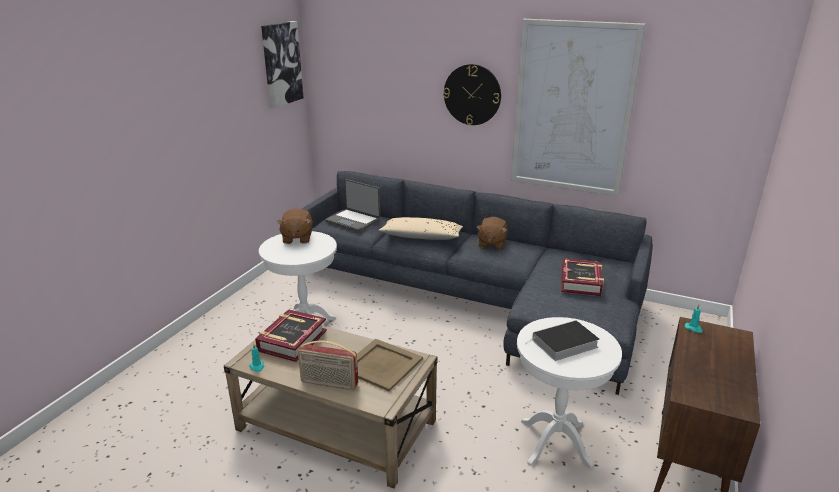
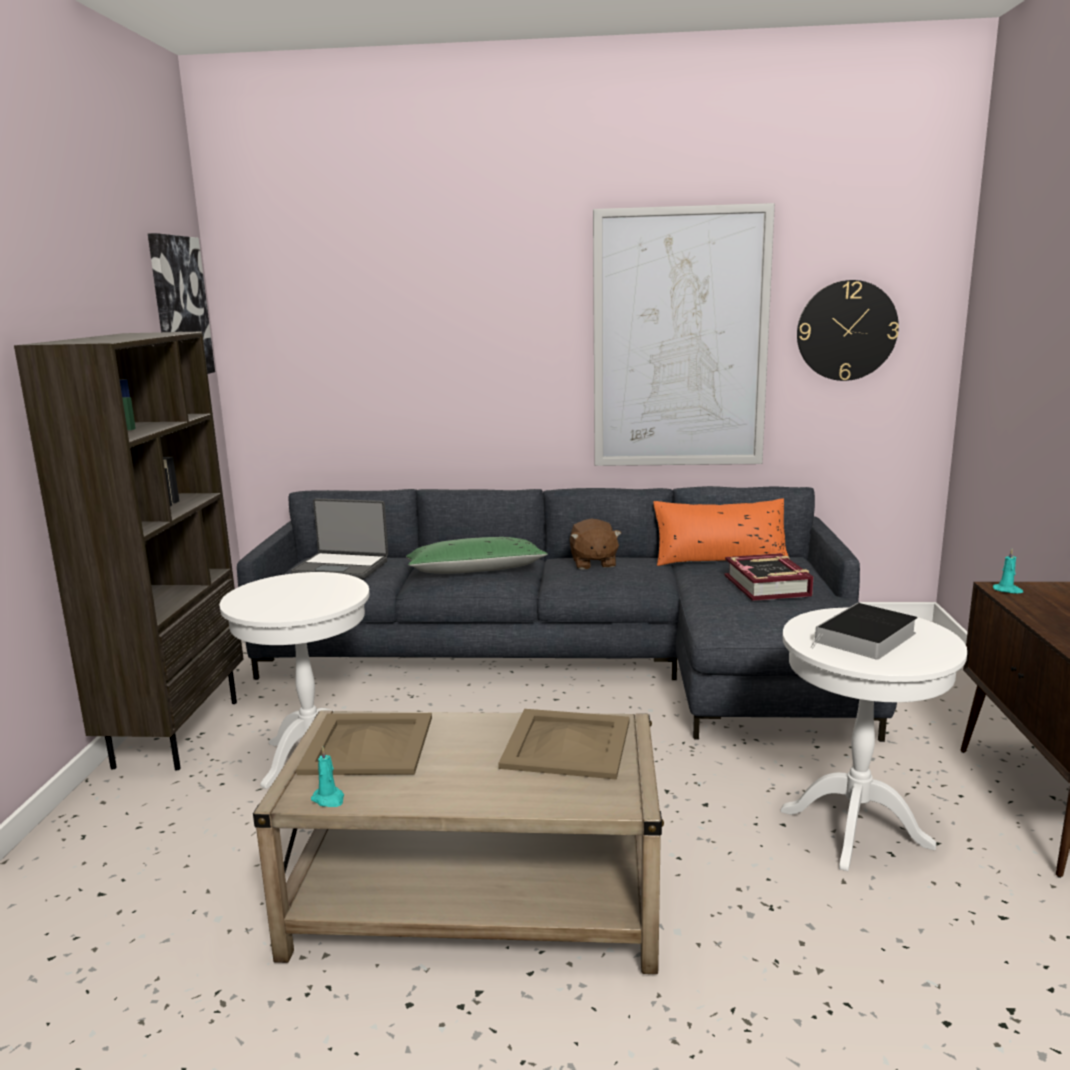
camera: 20 degrees left, 10 degrees down
(253, 298) = (176, 732): none -> brown bookcase
(292, 340) = (367, 744): book -> beige tray
(297, 238) = (284, 584): brown plush toy -> none
(329, 383) = (495, 793): radio -> none
(421, 237) = (475, 571): beige pillow -> green pillow
(472, 94) = (519, 336): wall clock -> wall clock (846, 330)
(572, 255) = (720, 559): none -> orange pillow

